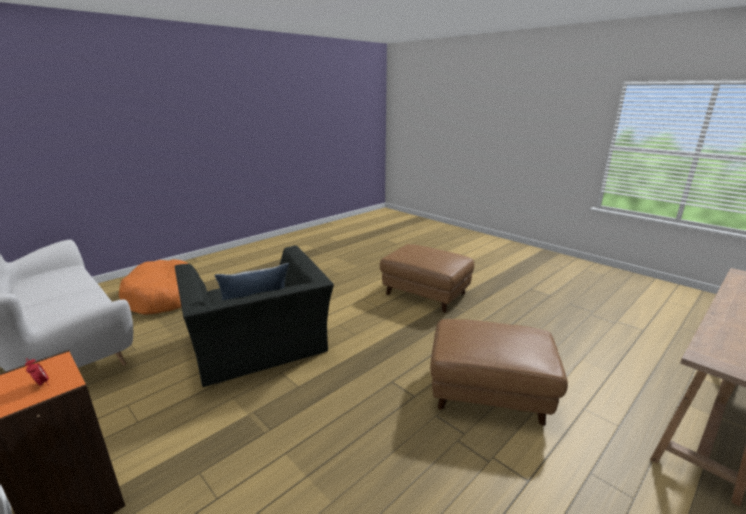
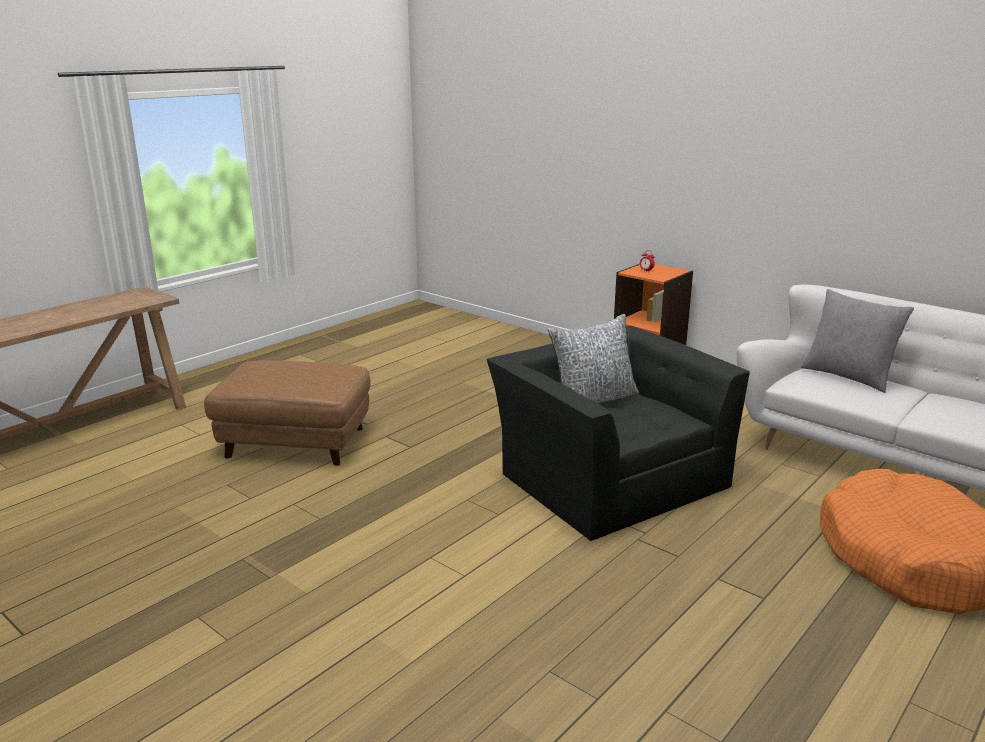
camera: 175 degrees right, 0 degrees up
(46, 319) = (848, 376): none -> grey pillow
(426, 293) = (311, 601): brown ottoman -> none

